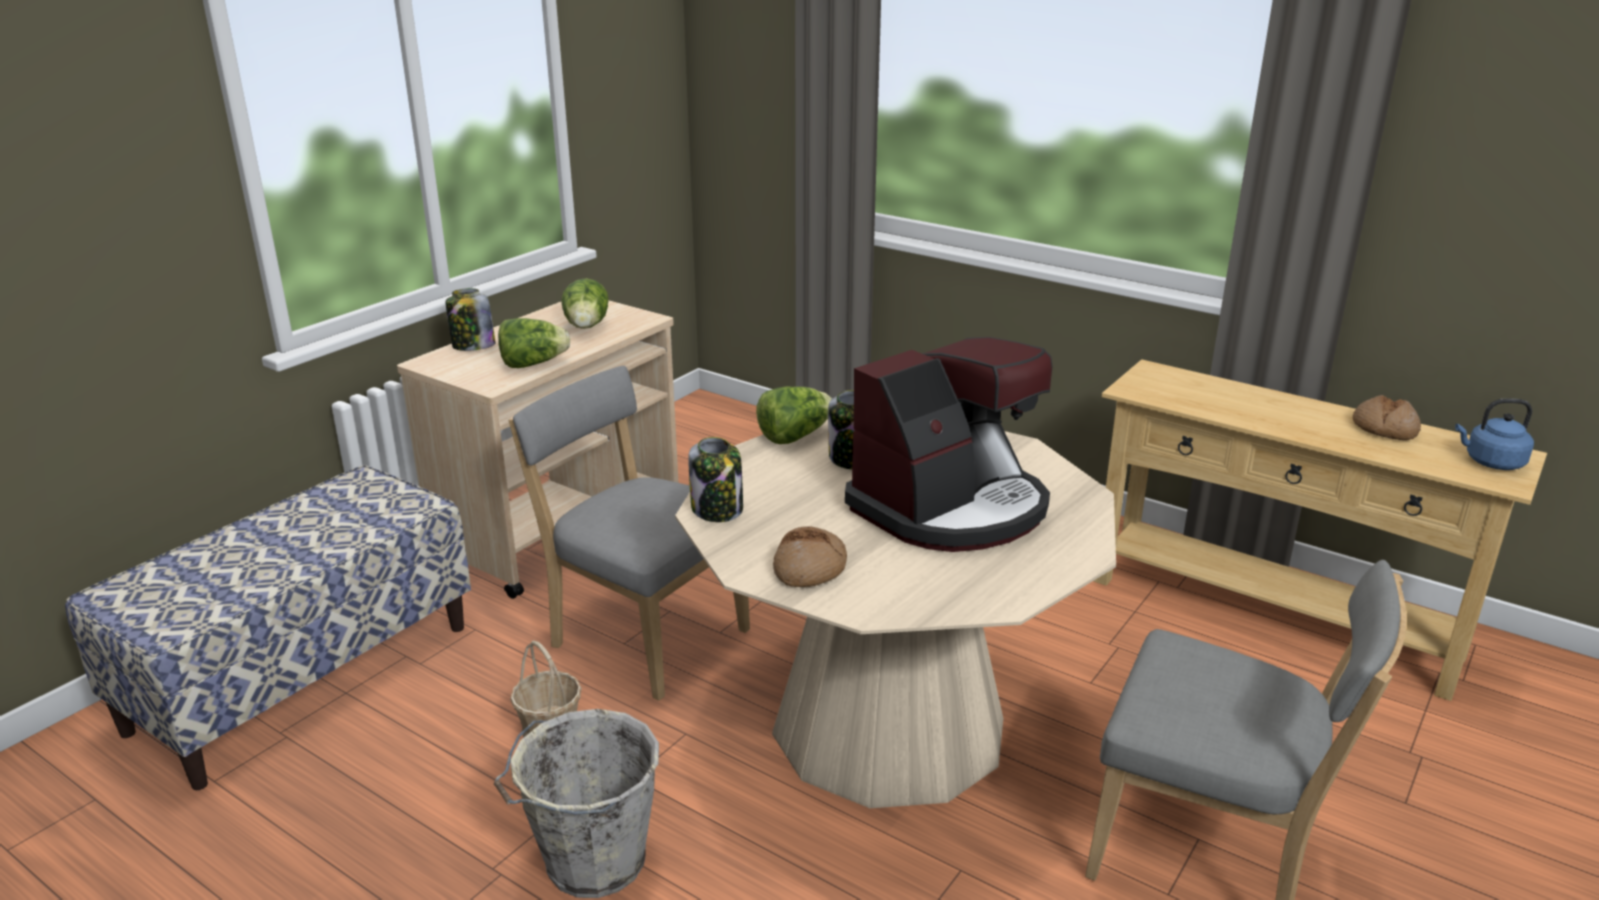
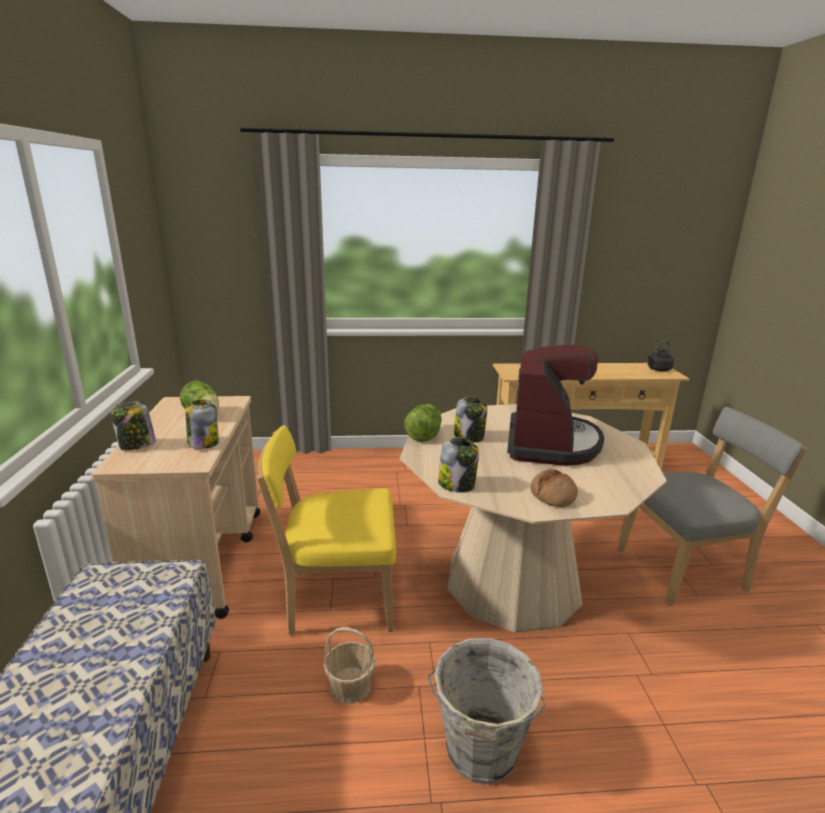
camera: 40 degrees left, 5 degrees down
(533, 364) = (203, 443): lettuce -> jar
(643, 636) = (335, 600): grey chair -> yellow chair
(1384, 429) = (612, 367): bread -> none
(1491, 462) = (658, 369): blue kettle -> black kettle

